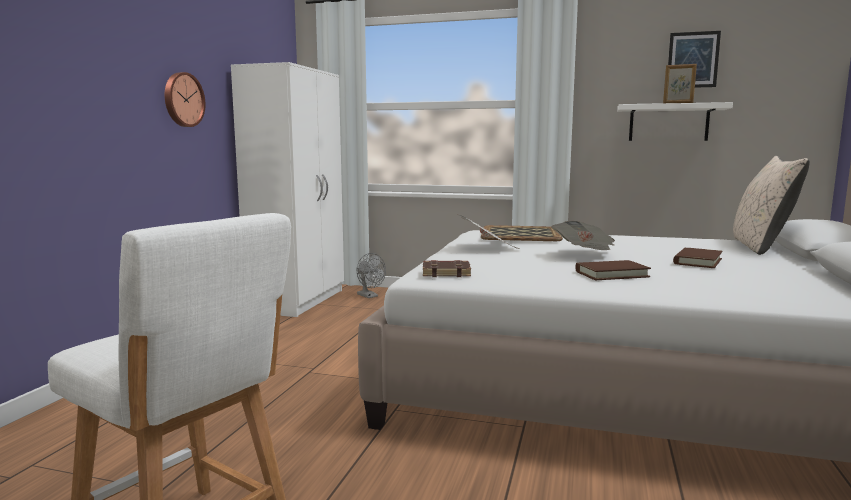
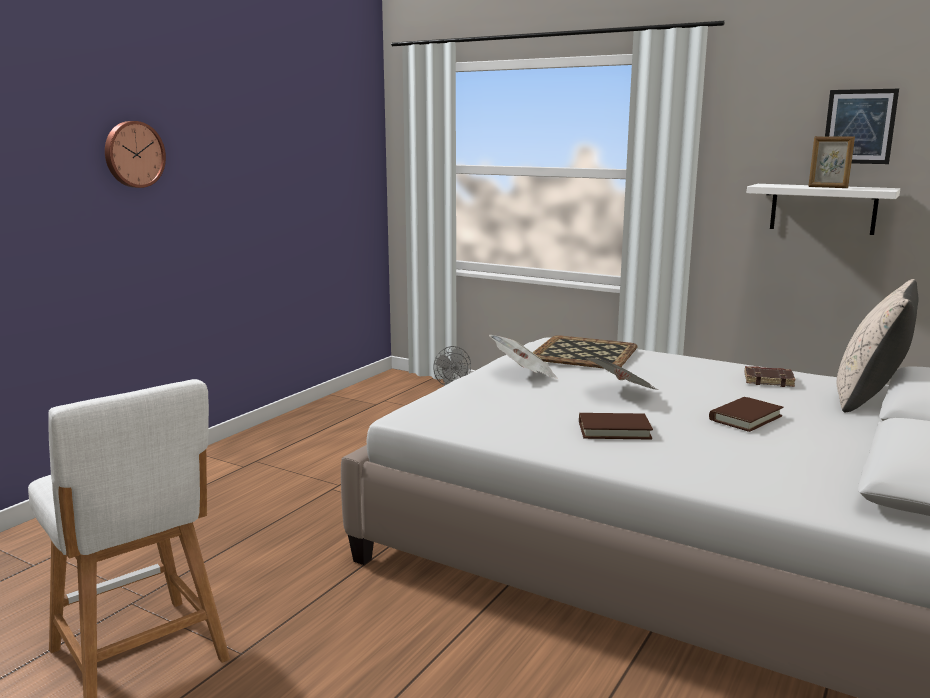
camera: 15 degrees right, 5 degrees up
(182, 100) = (231, 183): wall clock -> wall clock (133, 154)
(299, 300) = (370, 395): white wardrobe -> none
(446, 273) = (438, 411): brown book -> brown book (769, 380)

